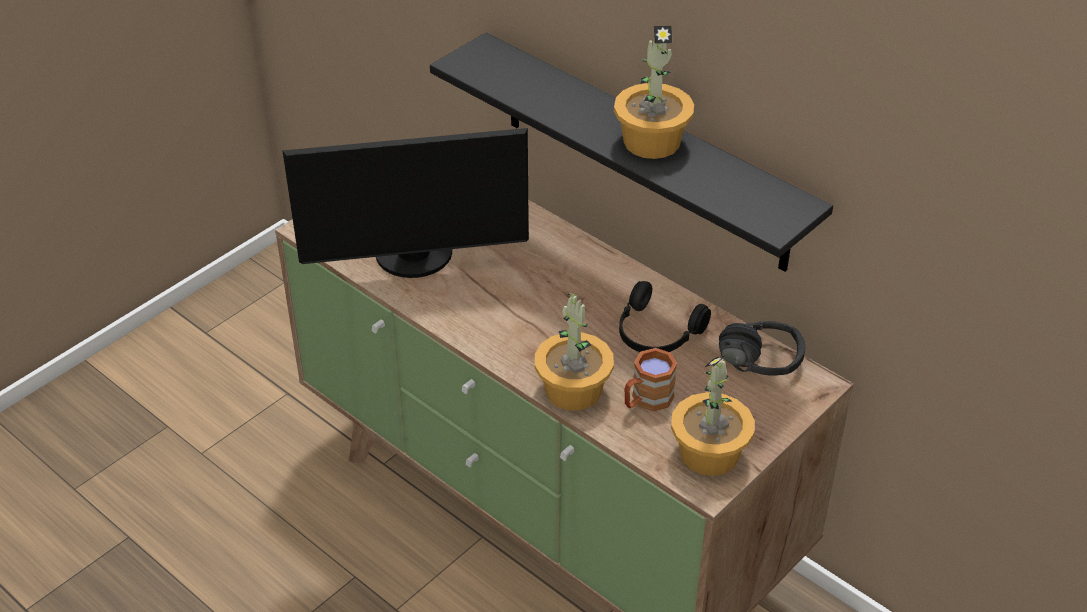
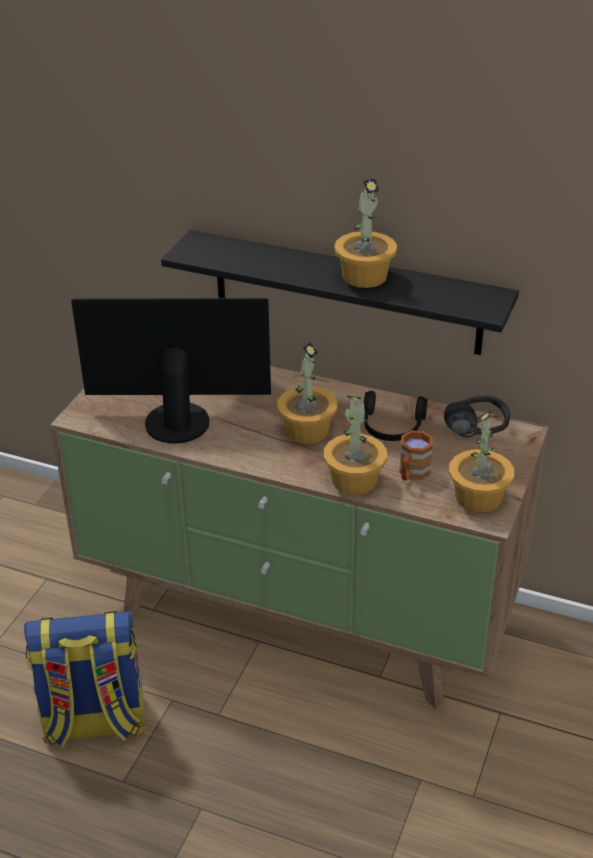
camera: 20 degrees left, 5 degrees down
(261, 576) = (94, 722): none -> backpack
(415, 258) = (177, 419): monitor -> monitor turned 150 degrees counterclockwise
(553, 310) = (306, 430): none -> potted plant

